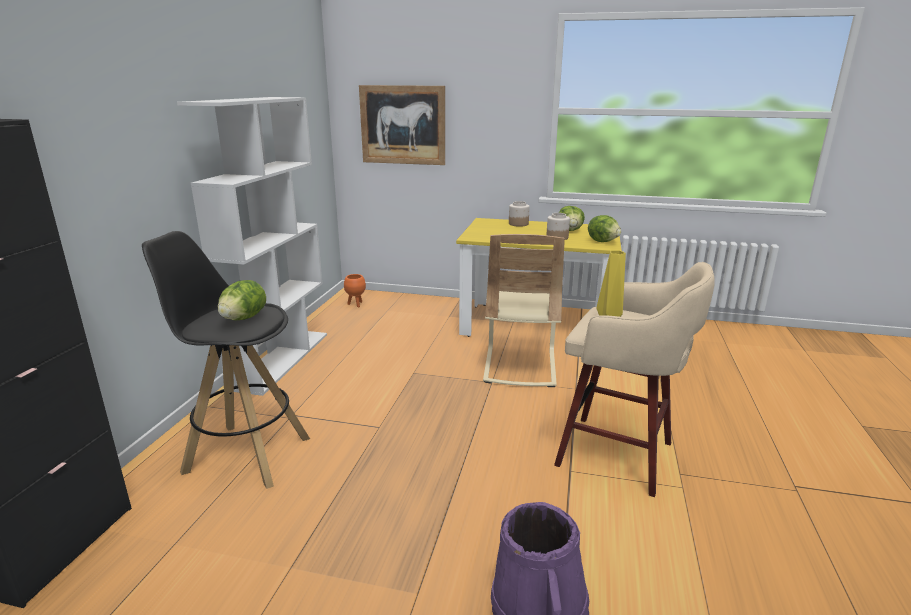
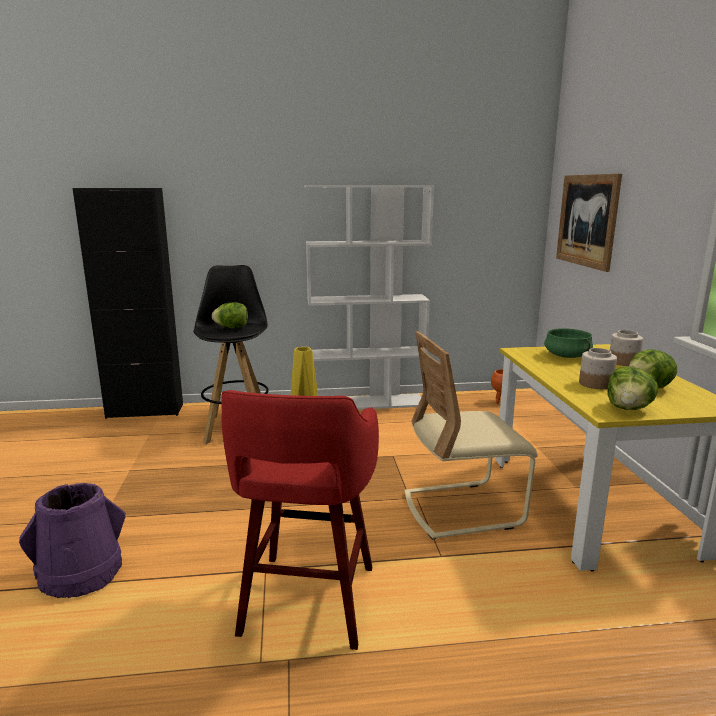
camera: 70 degrees right, 5 degrees down
(494, 230) = (567, 356): none -> green cooking pot
(619, 455) = (307, 603): beige stool -> red stool

